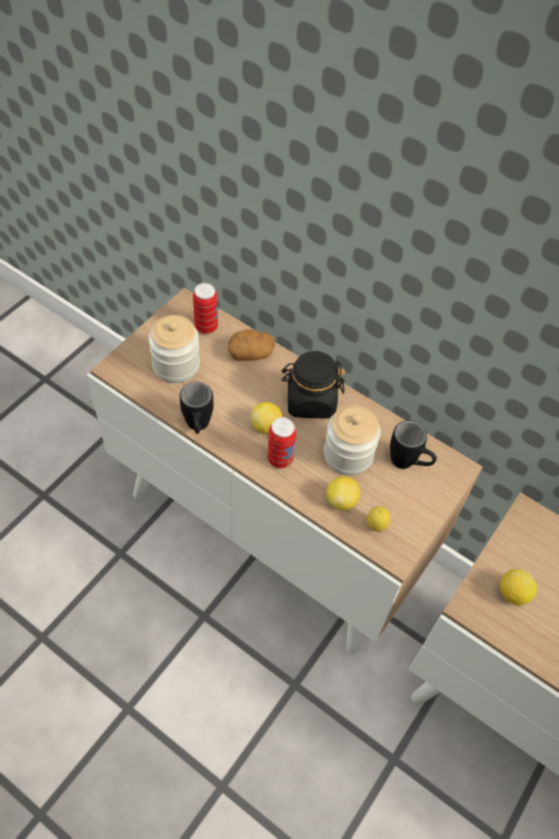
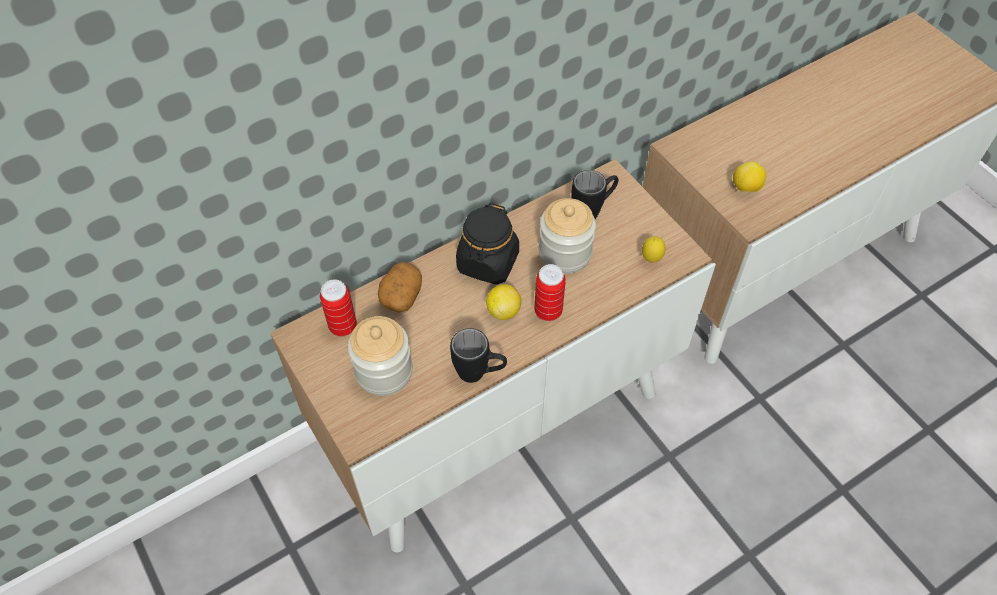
camera: 65 degrees left, 0 degrees up
(341, 500) = (614, 276): lemon -> none

